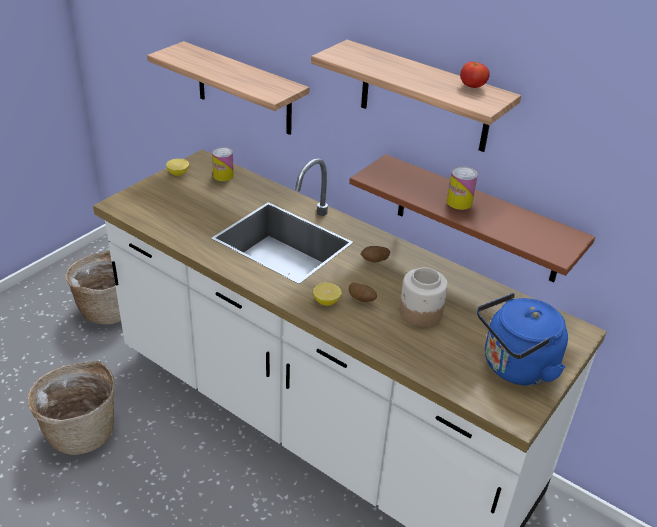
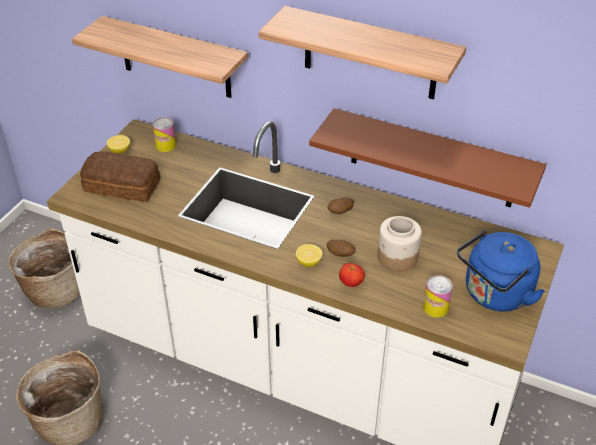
camera: 10 degrees left, 5 degrees up
(168, 204) = (122, 186): none -> bread
(459, 202) = (417, 149): can -> can (435, 308)
(472, 87) = (420, 44): tomato -> tomato (351, 283)

